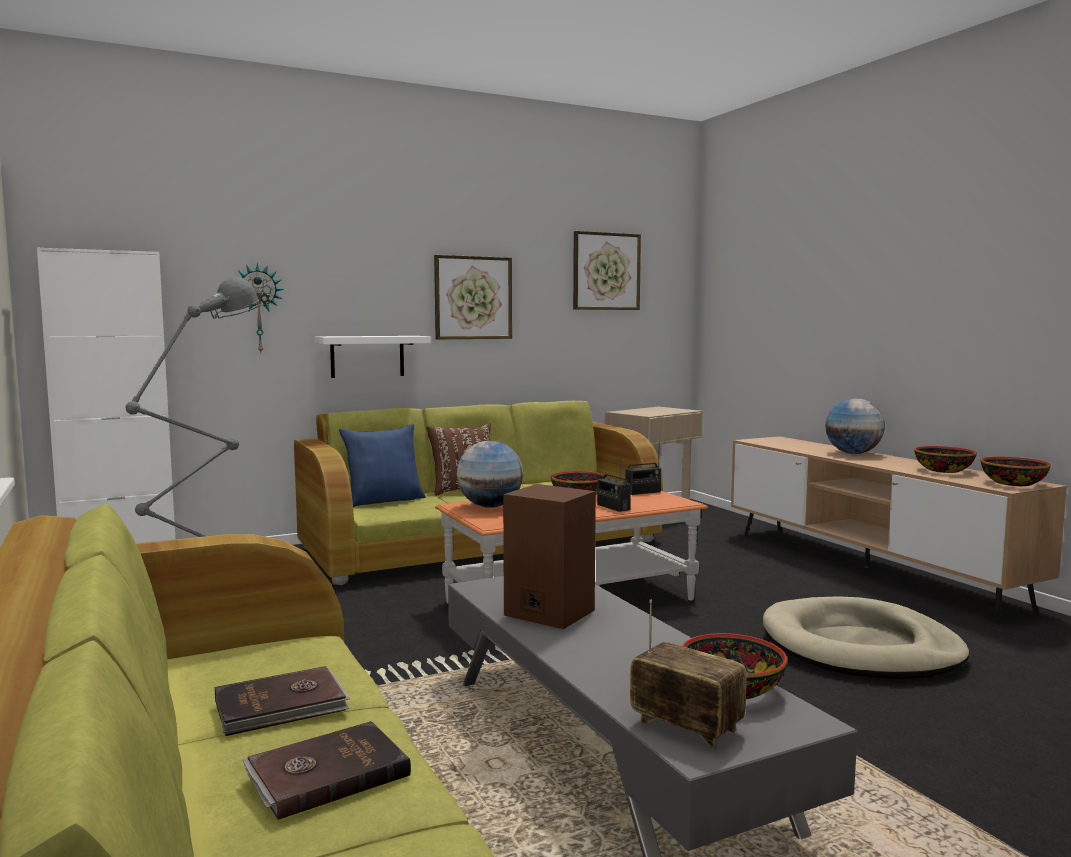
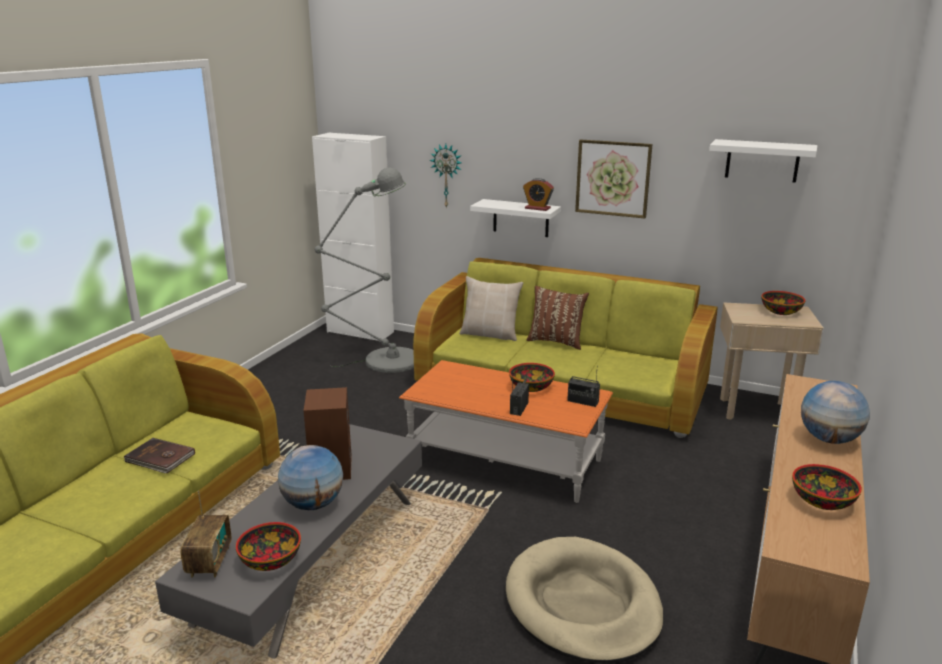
camera: 50 degrees right, 15 degrees up
(326, 773) = (110, 496): brown book -> none
(384, 500) = (490, 334): blue pillow -> beige pillow
(403, 335) = (537, 208): none -> alarm clock
(490, 506) = (458, 375): globe -> globe (313, 504)
(606, 271) = (762, 161): picture -> white shelf
(1014, 484) = (818, 549): bowl -> bowl (780, 312)

